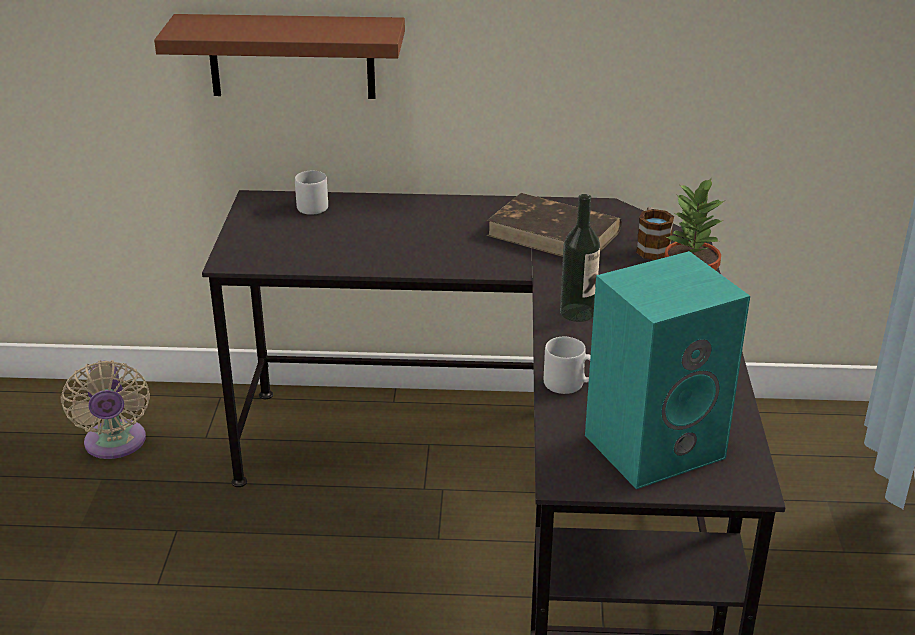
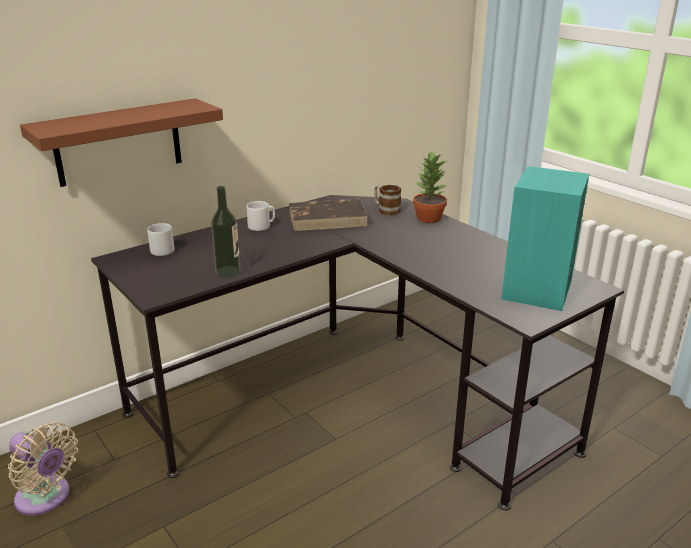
camera: 40 degrees left, 5 degrees down
(568, 384) = (454, 280): grey mug -> grey mug (262, 226)
(577, 312) = (402, 248): bottle -> bottle (228, 271)

